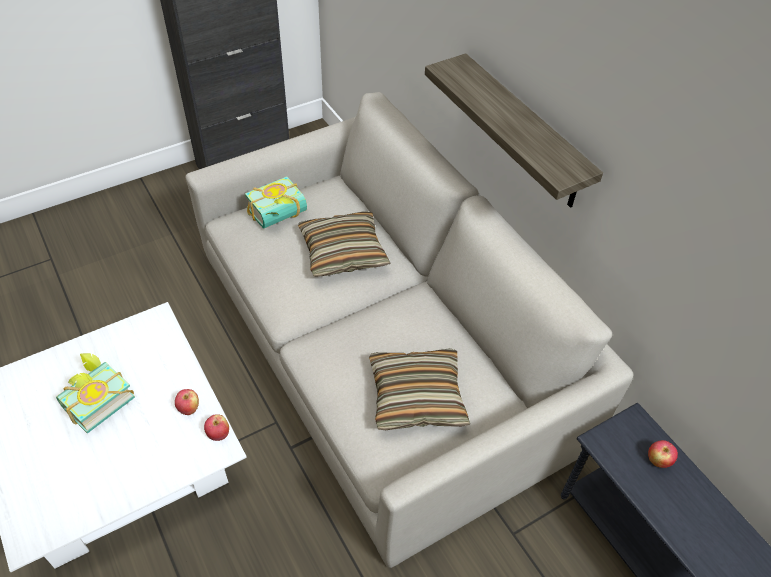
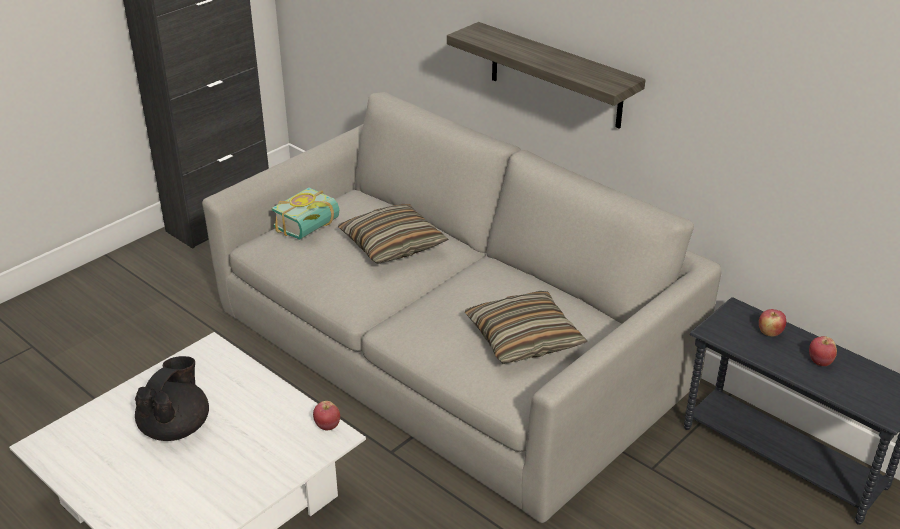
camera: 15 degrees left, 15 degrees down
(95, 400) = (176, 427): book -> black teapot
(189, 408) = (284, 412): apple -> apple (820, 362)

